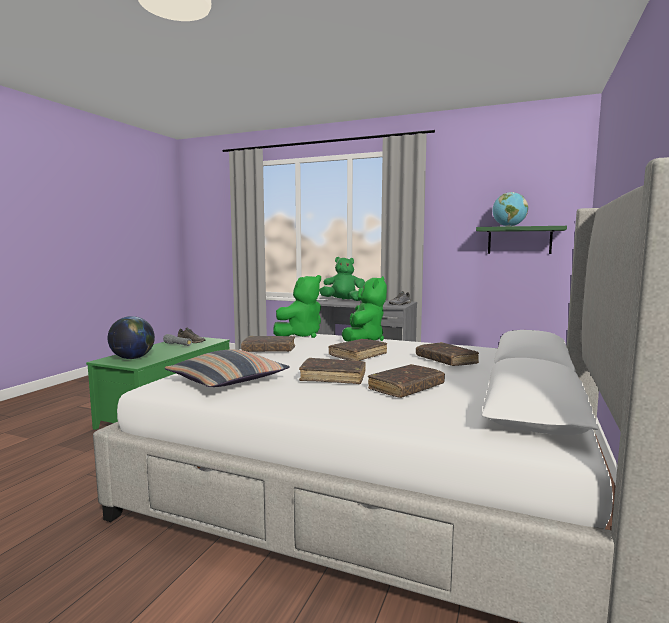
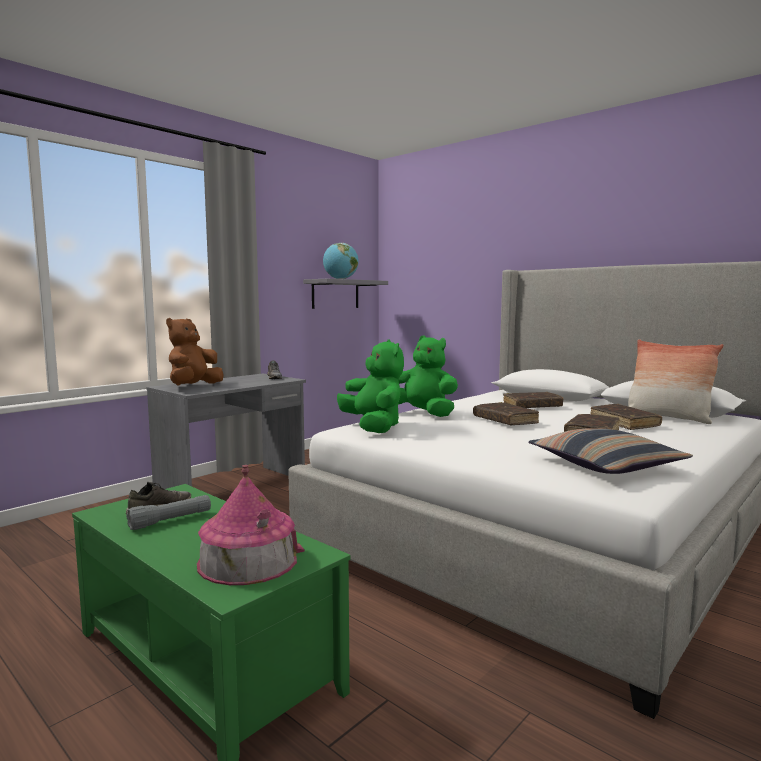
camera: 70 degrees left, 0 degrees up
(133, 358) = (248, 560): globe -> toy house
(269, 350) = (455, 443): brown book -> none
(343, 300) = (194, 386): green plush toy -> brown plush toy
(472, 406) = (667, 418): none -> pillow
(519, 240) = (335, 294): green shelf -> grey shelf

